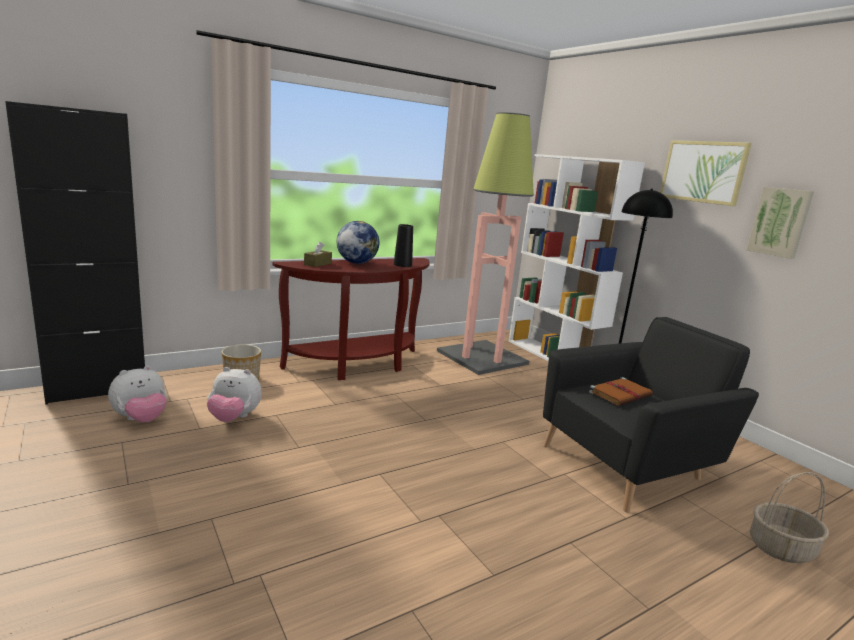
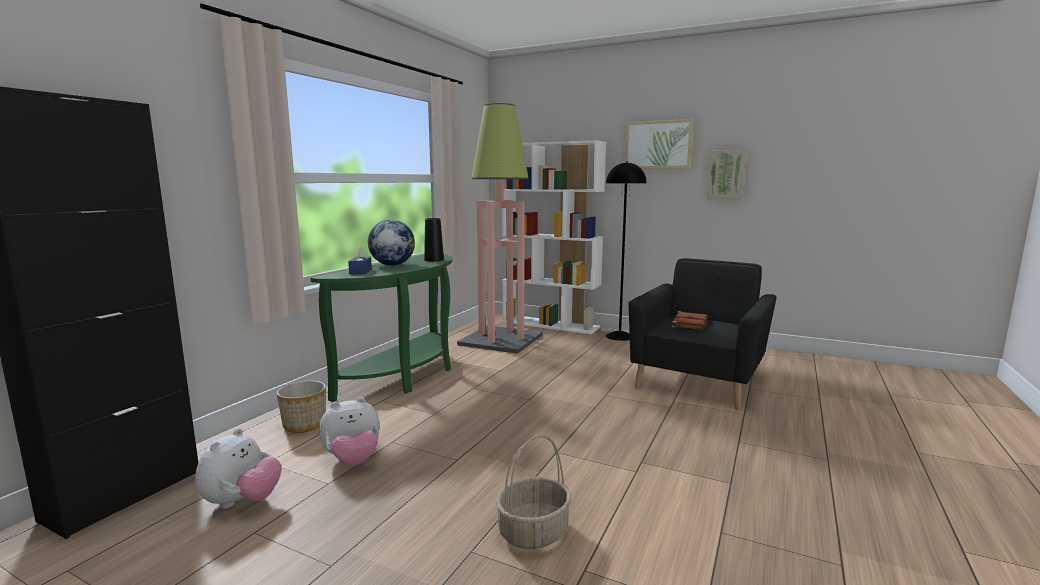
camera: 30 degrees left, 5 degrees down
(318, 264) = (360, 271): brown tissue box -> blue tissue box
(359, 365) = (406, 376): brown console table -> green console table
(781, 548) = (831, 398): basket -> basket (533, 532)

